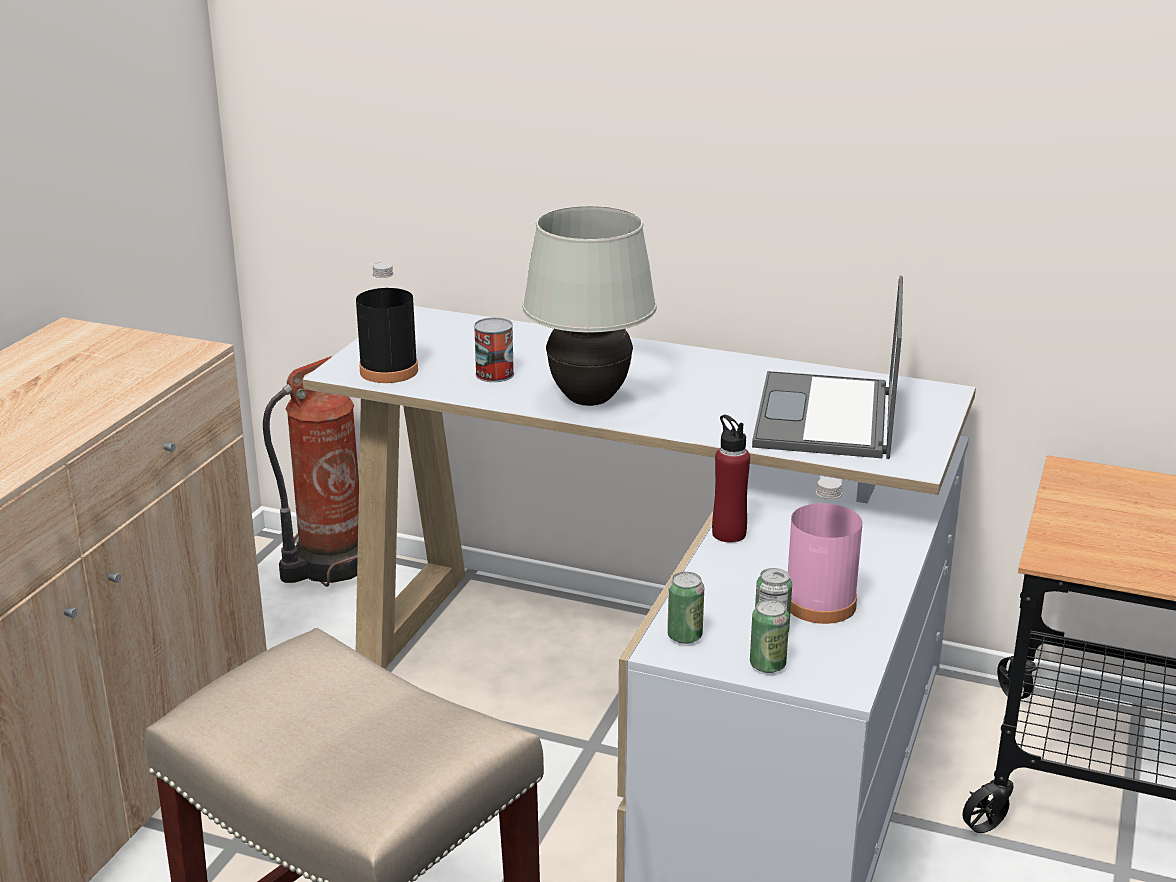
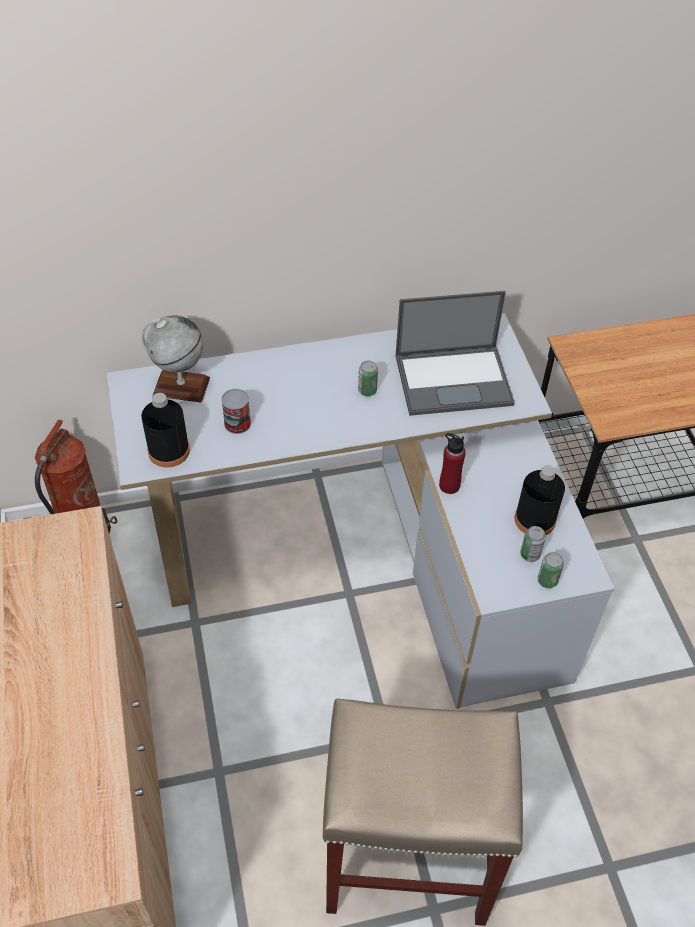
camera: 35 degrees left, 25 degrees up
(468, 333) = (181, 387): none -> globe
(588, 400) = (315, 424): white table lamp -> none
(684, 636) = (493, 581): can -> can (367, 390)
(820, 604) = (535, 519): pink bottle -> black bottle
(826, 418) = (454, 379): laptop -> laptop turned 75 degrees counterclockwise

